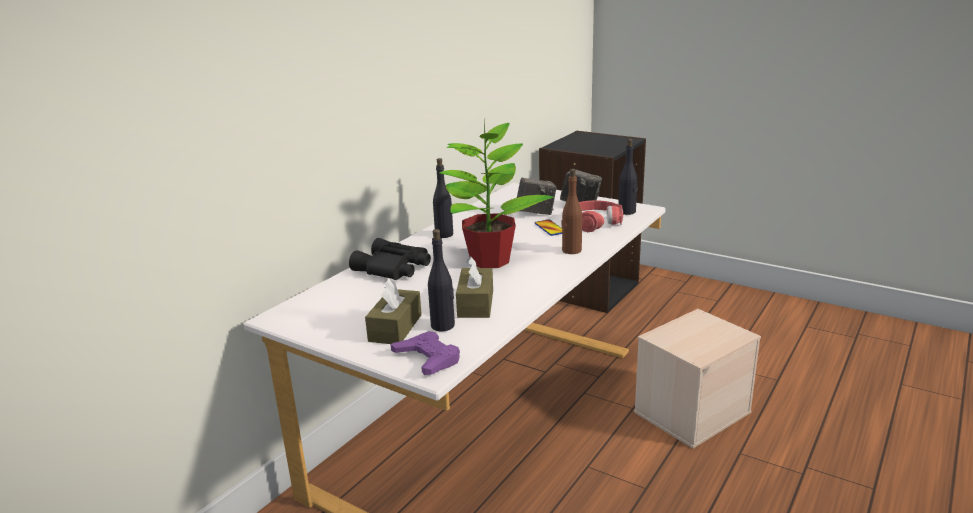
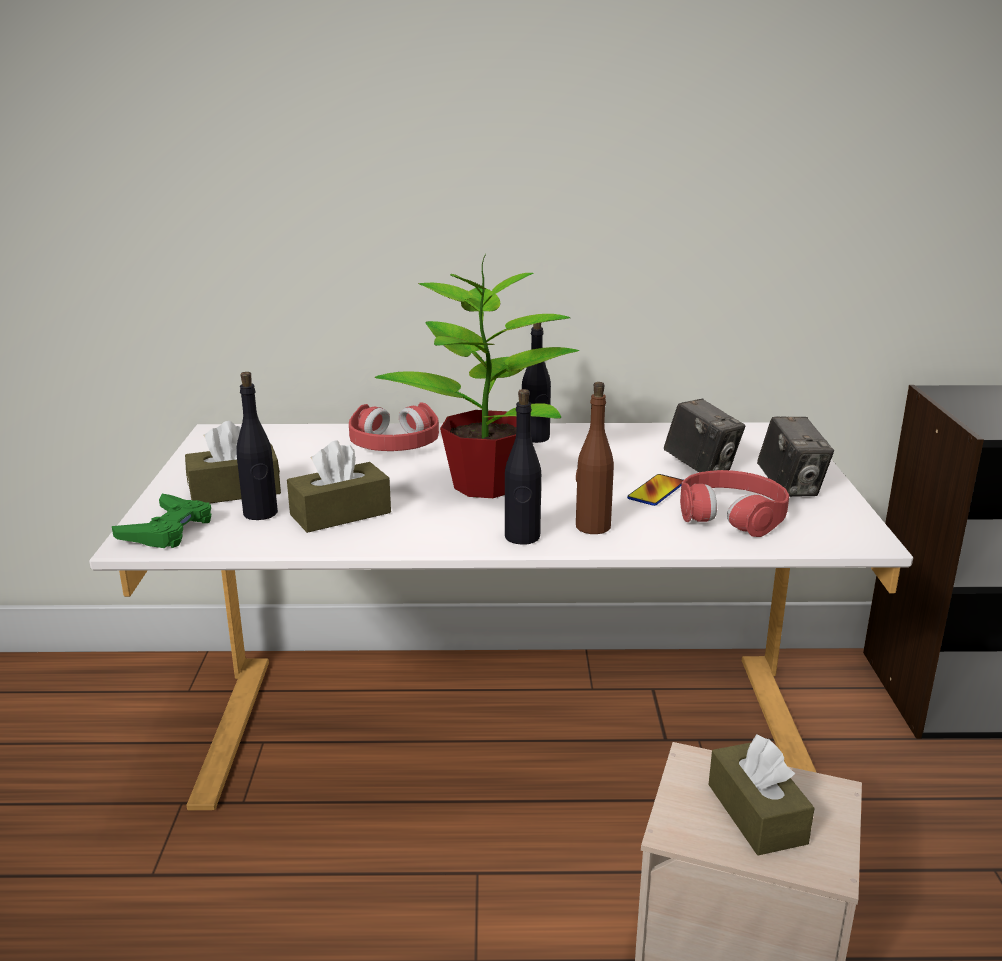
camera: 55 degrees right, 0 degrees up
(393, 269) = (394, 443): black binoculars -> red headphones
(428, 358) = (168, 530): purple game controller -> green game controller
(627, 212) = (825, 528): black bottle -> black bottle (522, 537)
(700, 336) = (756, 813): none -> brown tissue box

